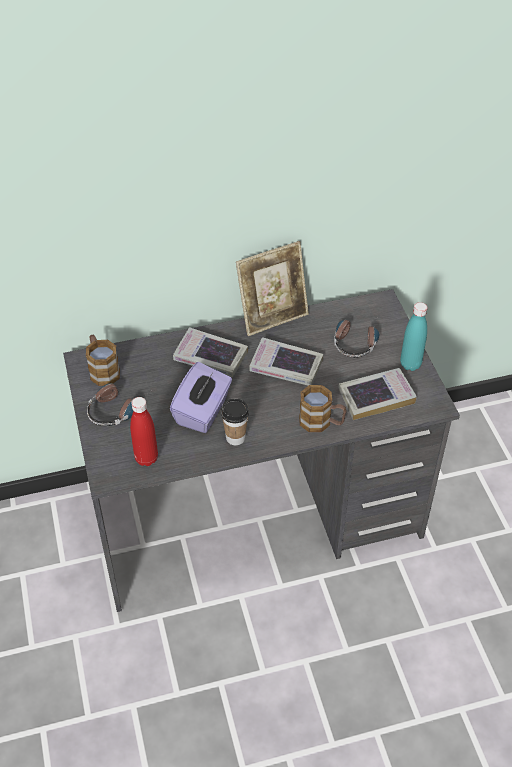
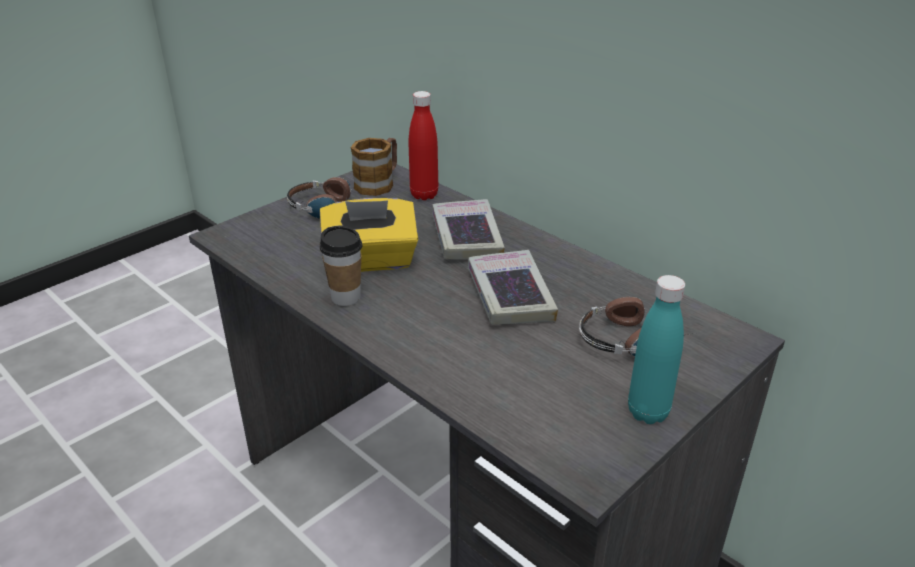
camera: 60 degrees right, 15 degrees down
(146, 458) = (265, 249): red bottle -> red bottle (424, 195)
(203, 411) = (371, 261): purple tissue box -> yellow tissue box
(273, 317) = (587, 257): picture frame -> none
(321, 422) = (435, 360): mug -> none
(376, 397) = (536, 398): book -> none

